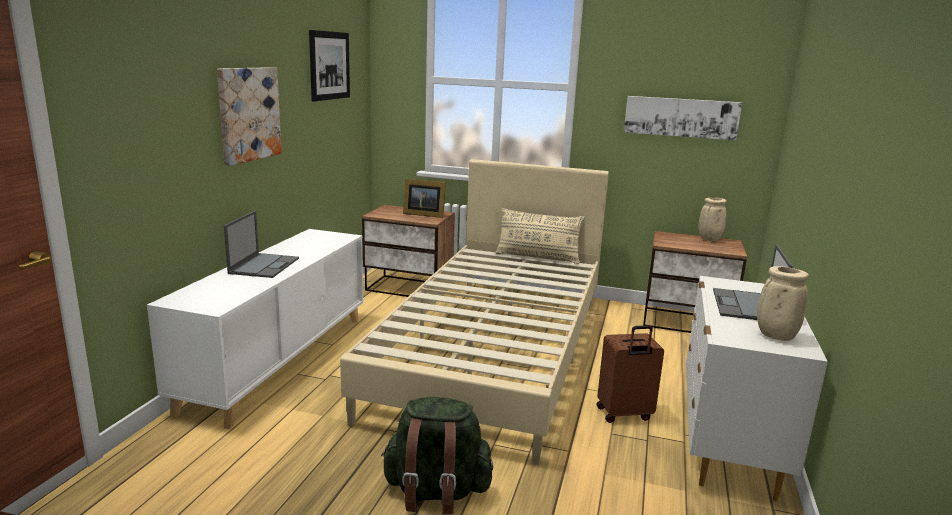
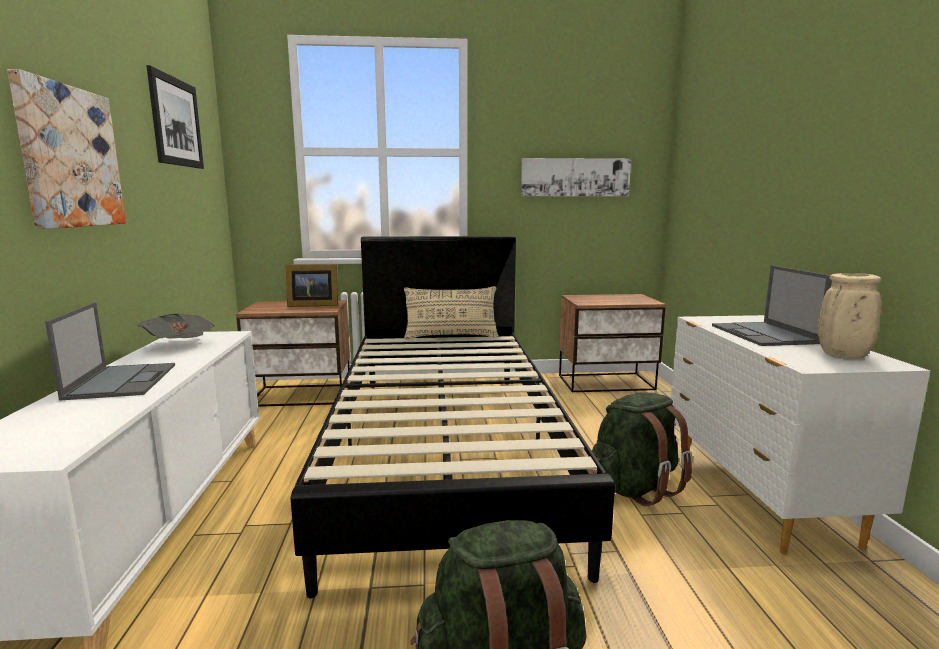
camera: 20 degrees left, 5 degrees down
(310, 242) = (181, 345): none -> newspaper
(494, 352) = (445, 448): beige bed -> black bed
(624, 414) = (634, 488): brown suitcase -> green backpack
(709, 239) = (617, 296): beige vase -> none

